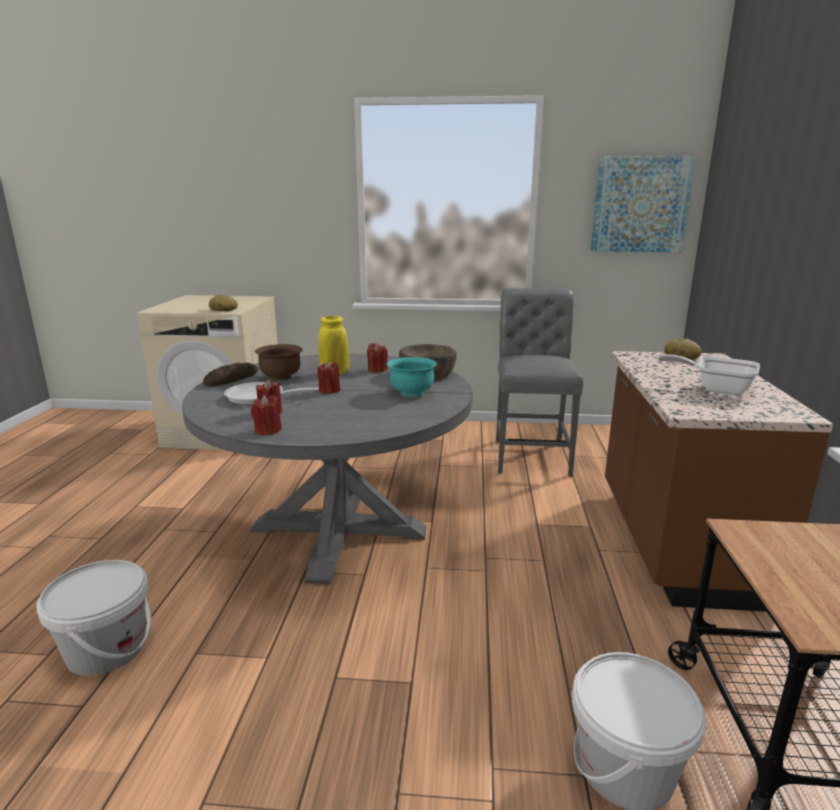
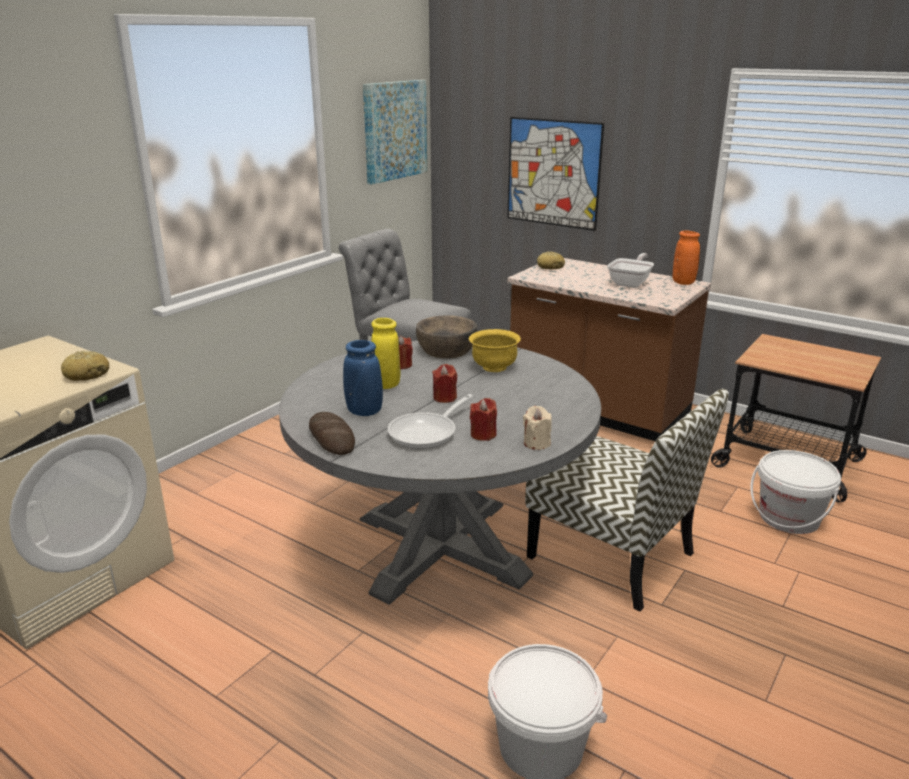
camera: 60 degrees left, 5 degrees up
(267, 431) = (536, 443): red candle -> beige candle
(281, 377) = (364, 411): brown bowl -> blue vase
(397, 623) = (613, 556): none -> chair
(412, 393) = (494, 367): turquoise bowl -> yellow bowl
(716, 389) = (631, 283): frying pan -> frying pan turned 150 degrees clockwise
(762, 256) = (553, 173): none -> picture
(787, 410) = (683, 282): none -> orange vase

